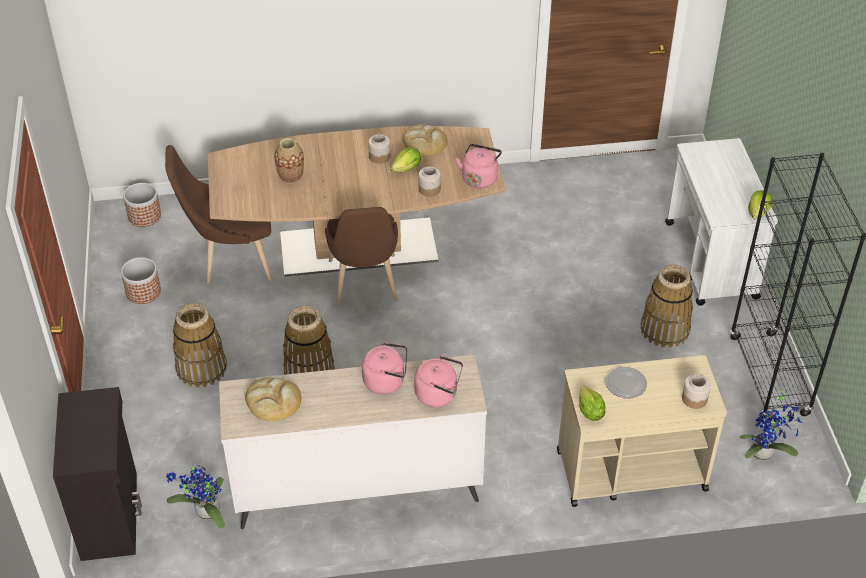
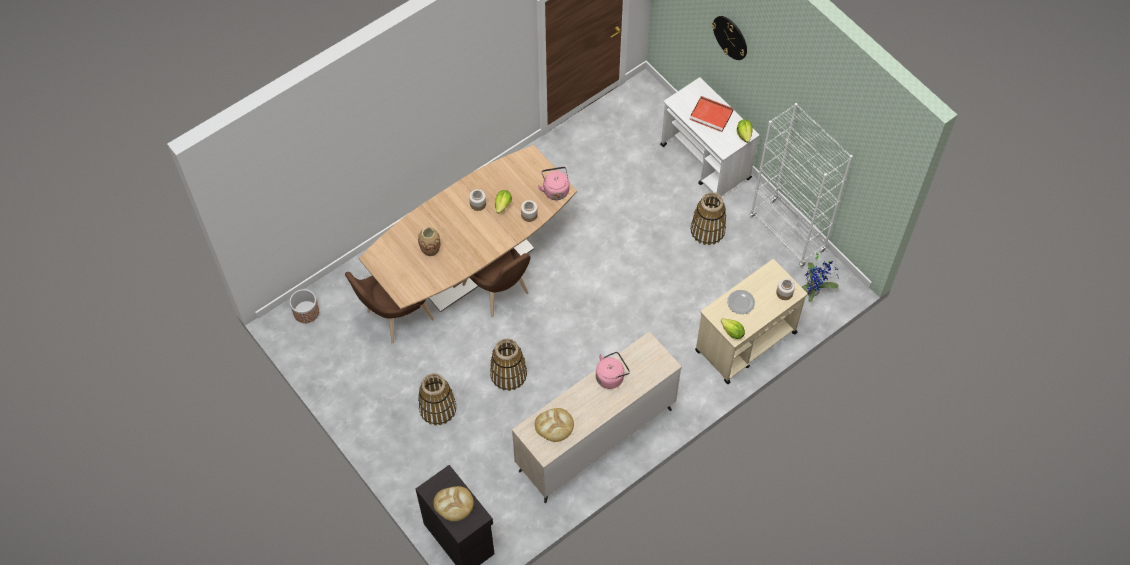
camera: 30 degrees left, 15 degrees up
(143, 292) = (353, 372): planter -> none
(205, 513) = (515, 505): potted plant -> none
(424, 143) = (500, 178): bread -> bread (454, 504)
(439, 394) = (647, 369): pink kettle -> none
(729, 179) = (712, 115): none -> red tray
(768, 376) = (787, 234): black bookcase -> white bookcase
(780, 63) = (730, 37): none -> wall clock

